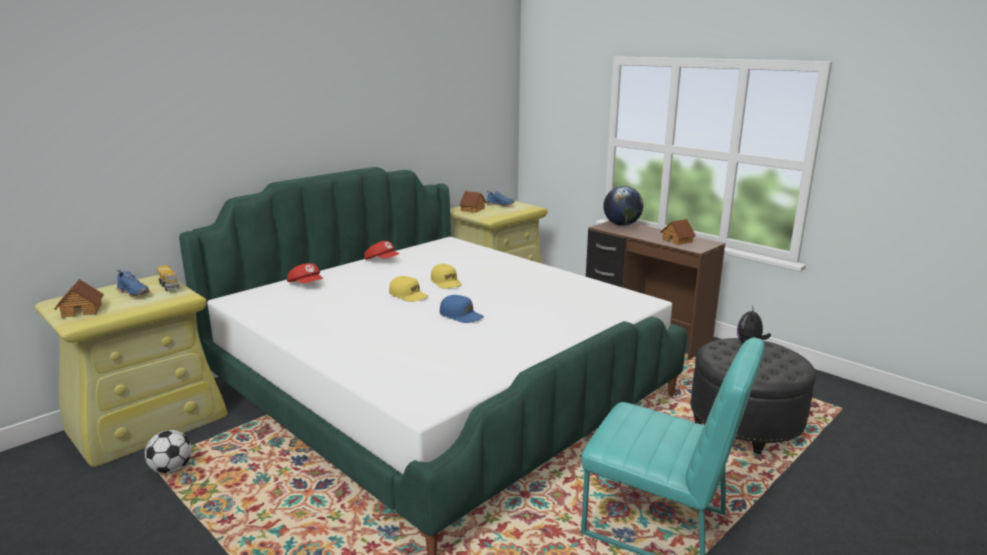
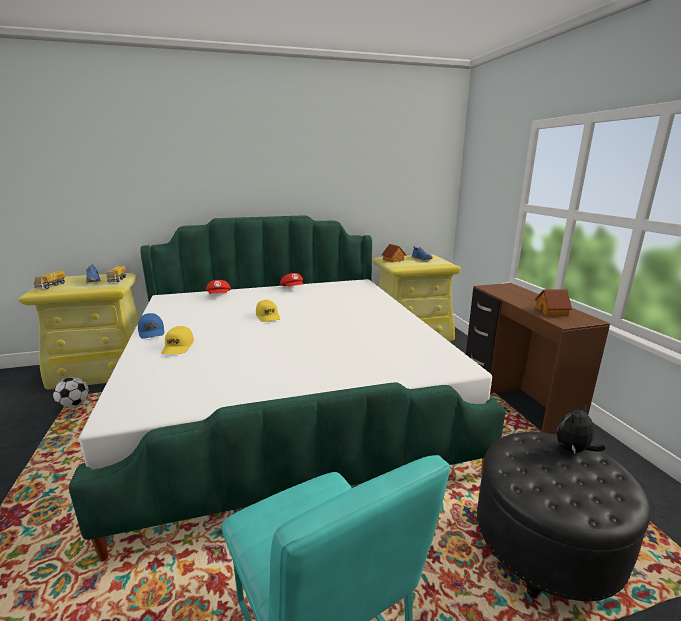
camera: 30 degrees right, 0 degrees up
(82, 310) = (51, 286): toy house -> toy truck
(446, 282) = (310, 312): yellow cap -> yellow cap (178, 347)
(461, 315) = (277, 341): blue cap -> blue cap (151, 332)
(621, 225) = (510, 288): globe -> none

